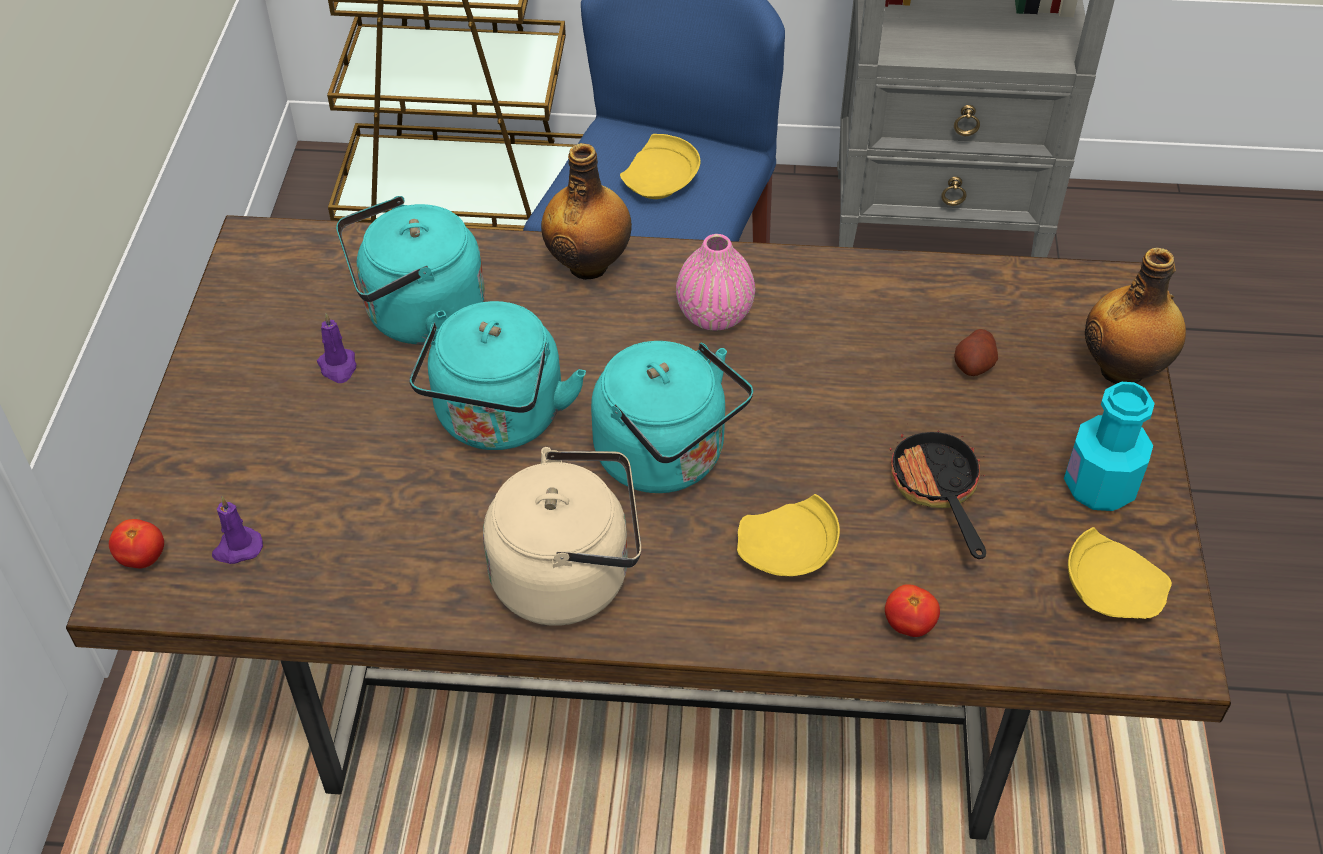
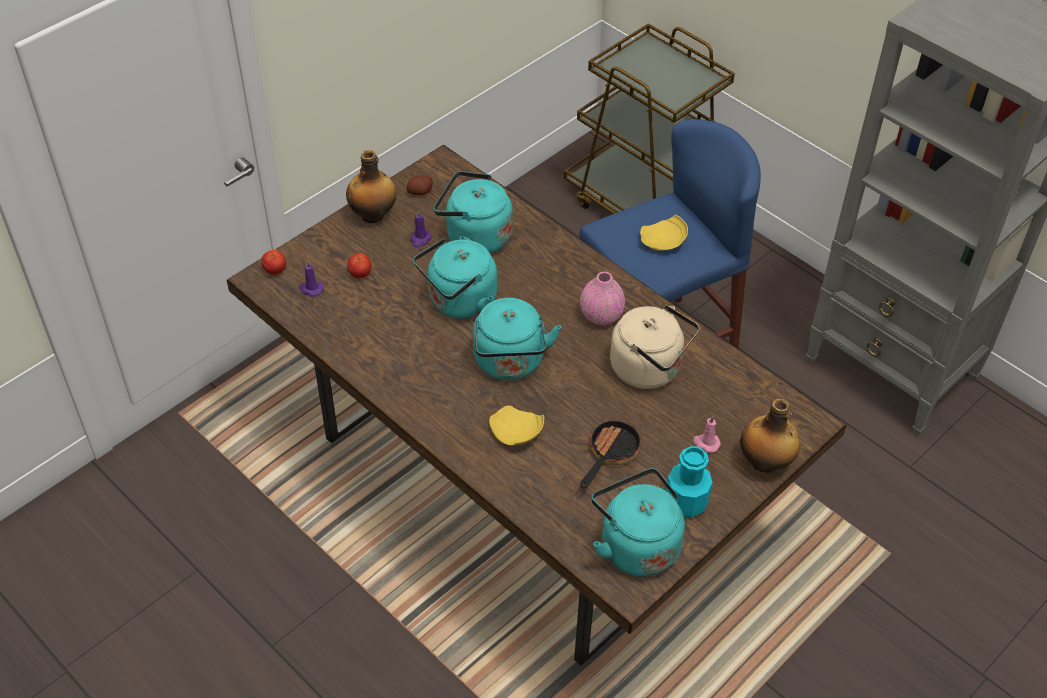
camera: 40 degrees right, 0 degrees up
(569, 576) = (419, 383): beige kettle -> beige kettle (650, 369)
(589, 264) = (571, 258): bottle -> bottle (373, 215)
(909, 625) = (531, 496): tomato -> tomato (360, 274)
(974, 365) = (694, 413): potato -> potato (420, 192)
(1031, 393) = (706, 443): none -> pink candle
(1111, 589) = (636, 544): yellow plate -> turquoise kettle

